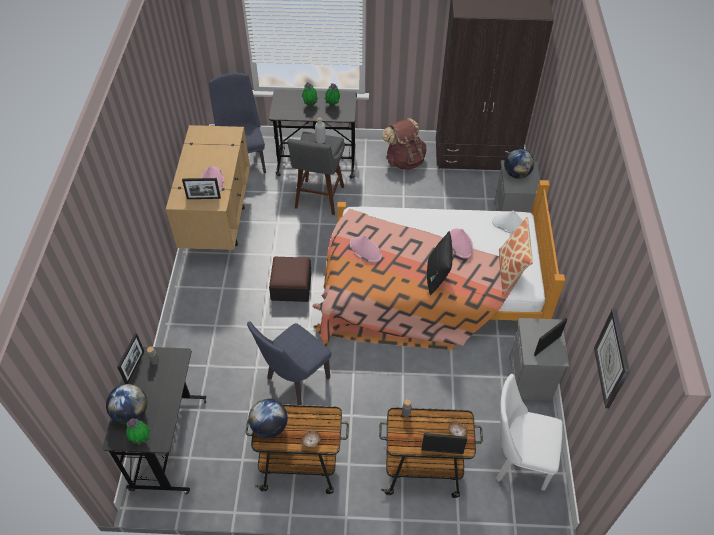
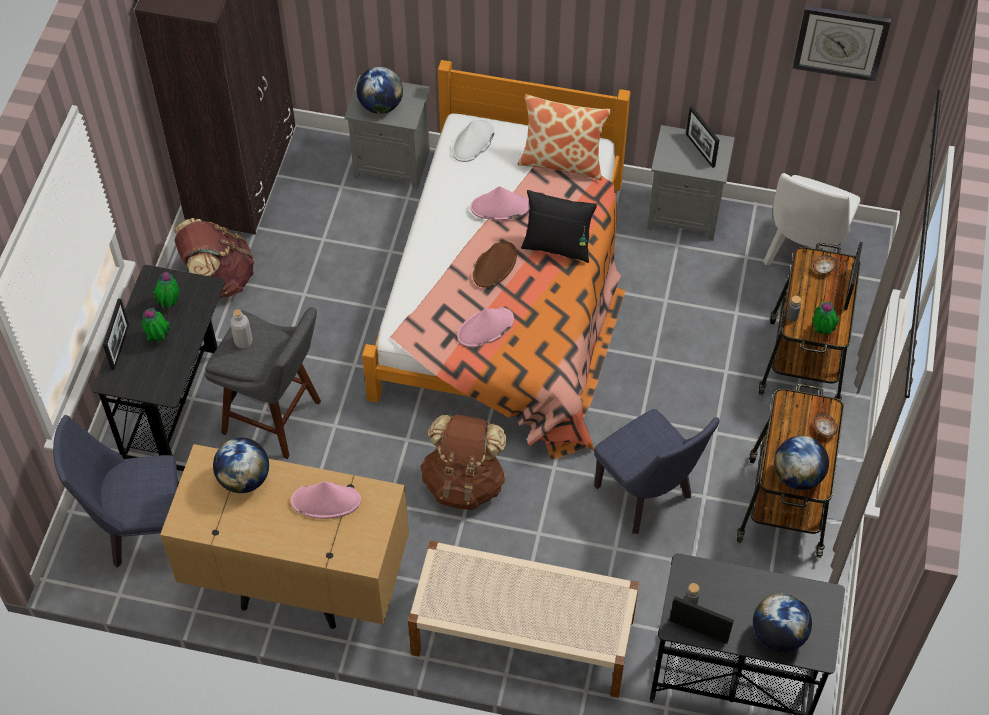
camera: 80 degrees left, 5 degrees up
(142, 439) = (822, 620): potted plant -> potted plant (821, 331)
(193, 328) = (523, 637): none -> beige bench
(203, 198) = (365, 517): picture frame -> picture frame (120, 347)
(224, 148) = (244, 478): none -> globe
(291, 286) = (464, 482): ottoman -> brown backpack
(413, 247) = (495, 265): none -> brown hat

